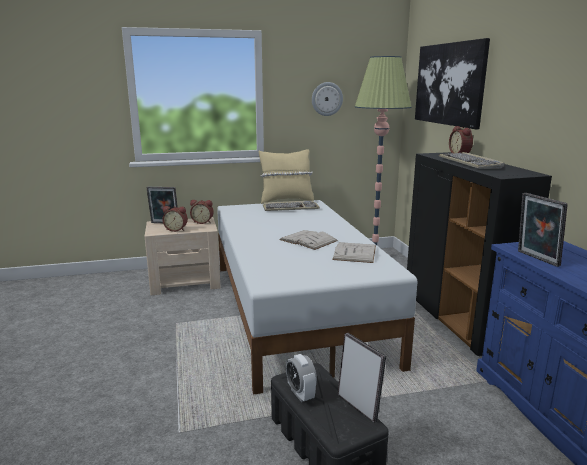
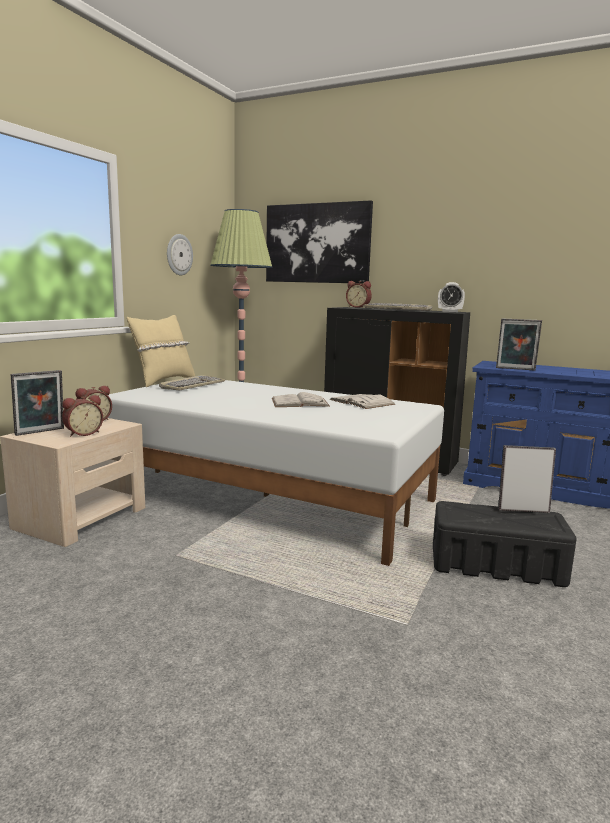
camera: 50 degrees left, 5 degrees down
(301, 394) = (483, 521): alarm clock -> alarm clock (449, 311)

